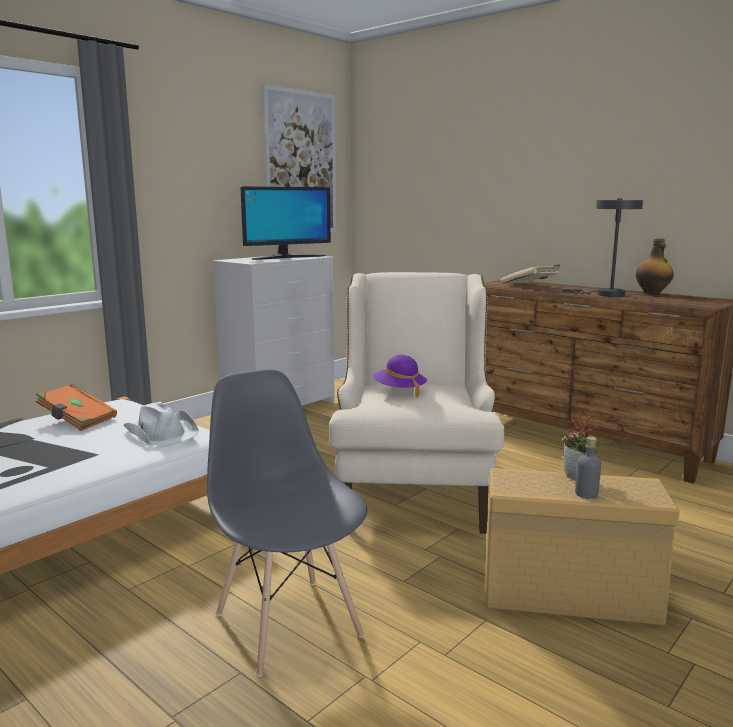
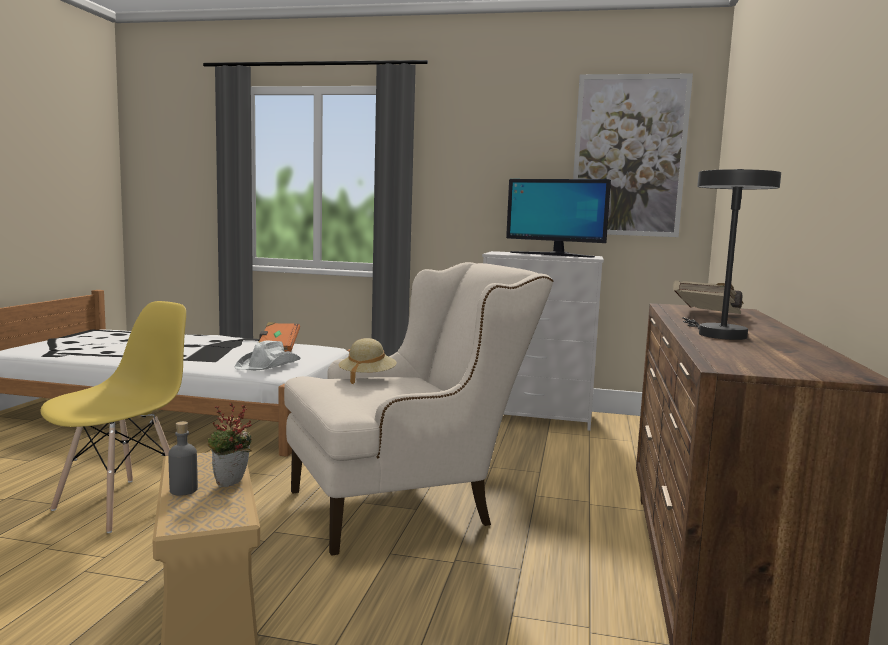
camera: 60 degrees right, 5 degrees down
(288, 623) = (122, 504): grey chair -> yellow chair
(399, 391) = (367, 378): purple hat -> beige hat
(652, 294) = (803, 349): bottle -> none

